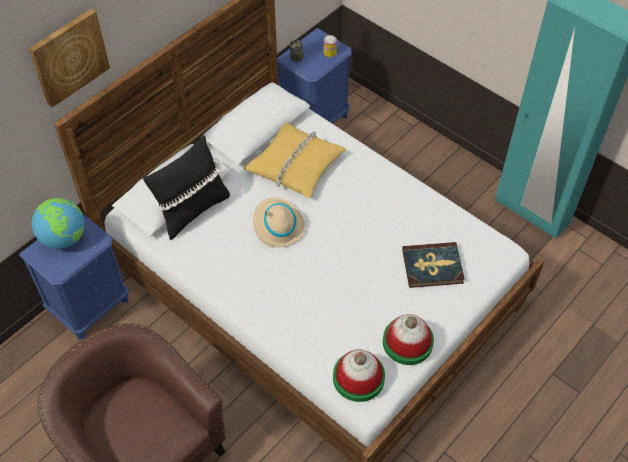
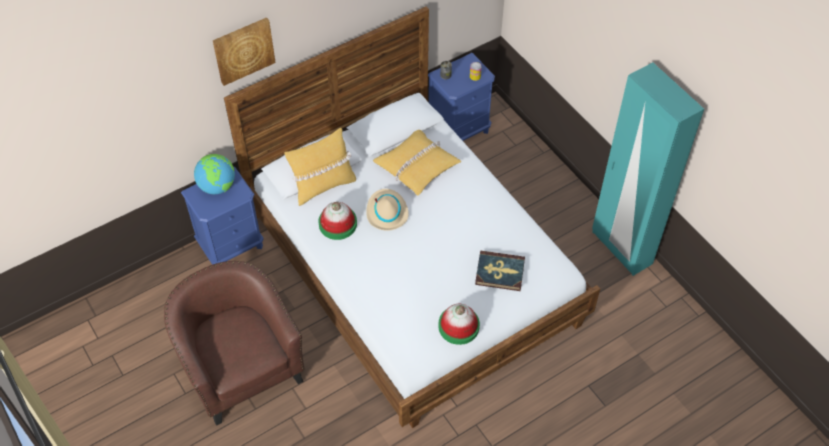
camera: 15 degrees right, 0 degrees up
(192, 211) = (323, 186): black pillow -> yellow pillow
(358, 378) = (410, 344): hat -> hat (338, 224)

